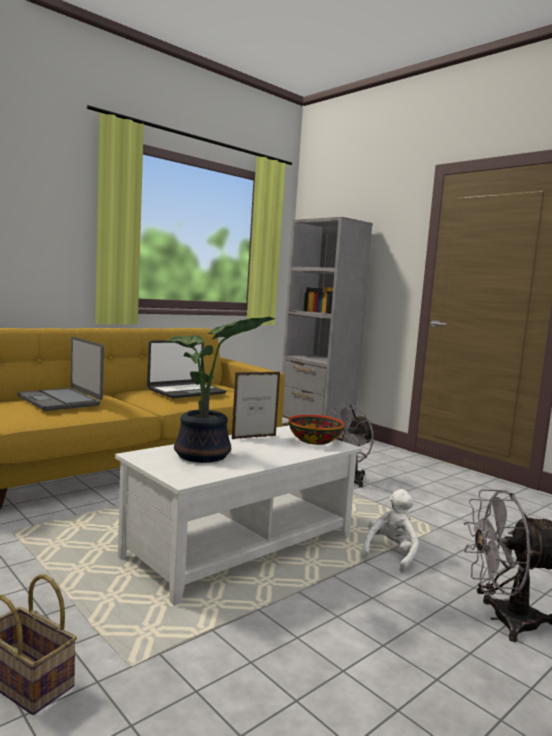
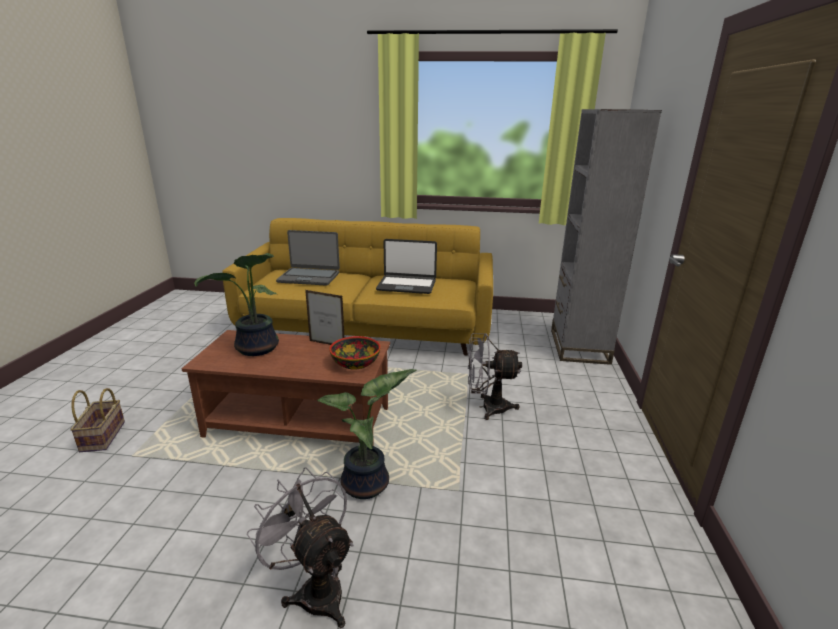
camera: 50 degrees right, 15 degrees up
(60, 400) = (309, 277): laptop -> laptop turned 90 degrees counterclockwise
(240, 546) = (300, 421): white coffee table -> brown coffee table
(391, 554) = (368, 485): white plush toy -> potted plant

